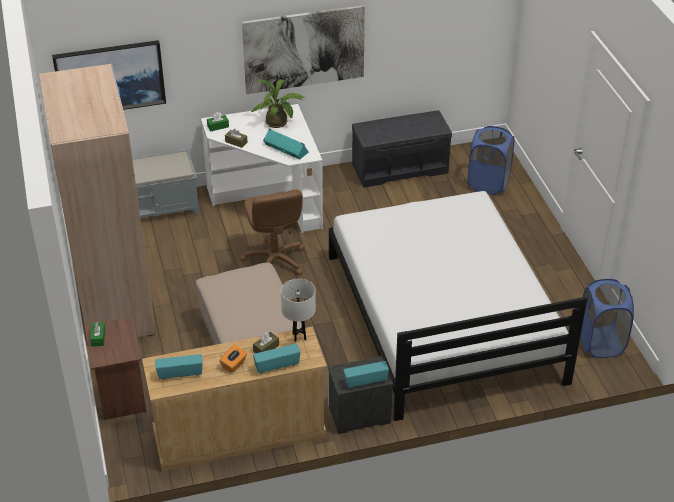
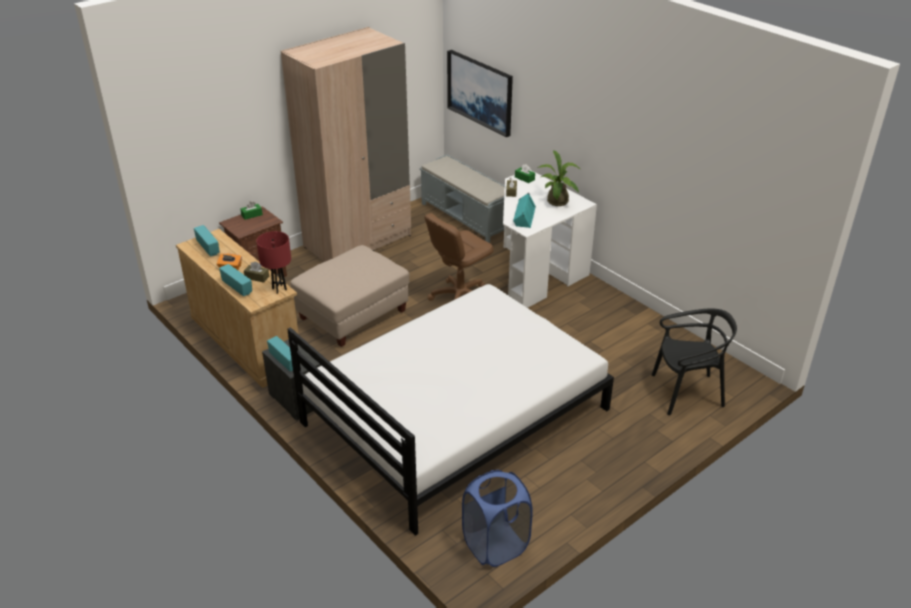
camera: 65 degrees right, 5 degrees down
(299, 336) = (279, 289): white table lamp -> red table lamp
(304, 49) = (611, 151): picture -> none
(400, 168) = (653, 329): grey bench -> none
(488, 183) = (686, 393): blue laundry basket -> black chair

